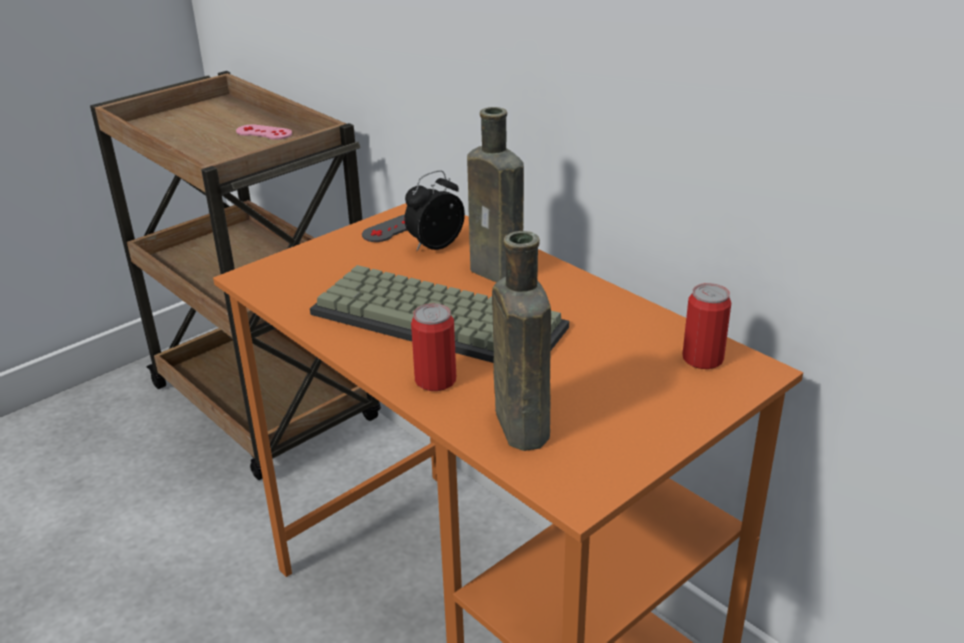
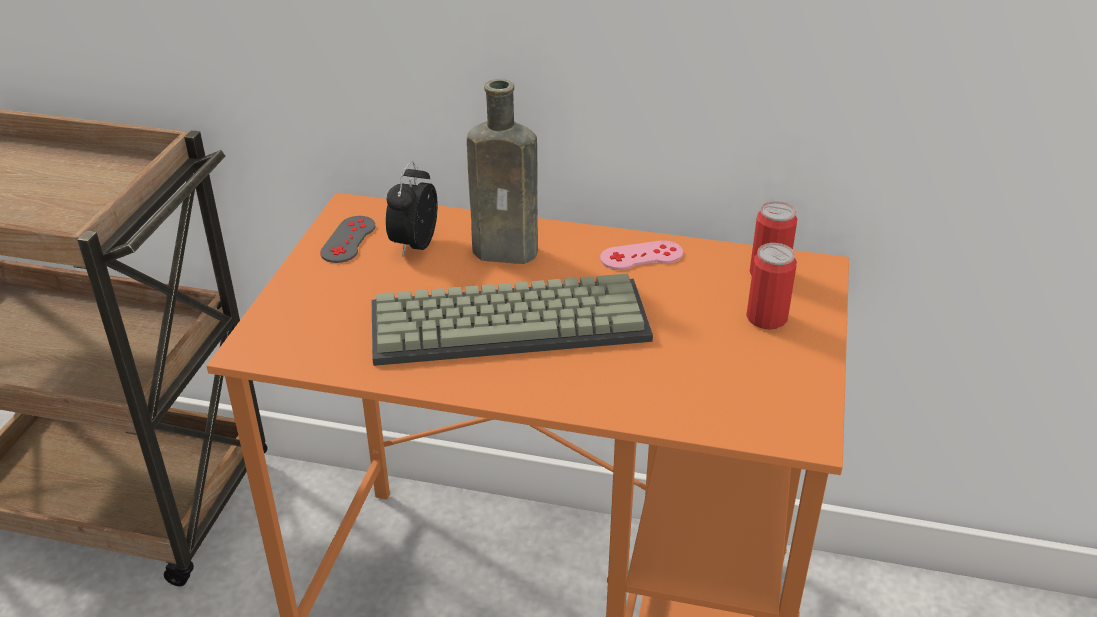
camera: 35 degrees left, 5 degrees up
(264, 132) = (67, 169): pink game controller -> pink game controller (641, 256)
(435, 380) = (576, 383): can -> can (766, 318)
(520, 423) = (693, 392): brown bottle -> none

